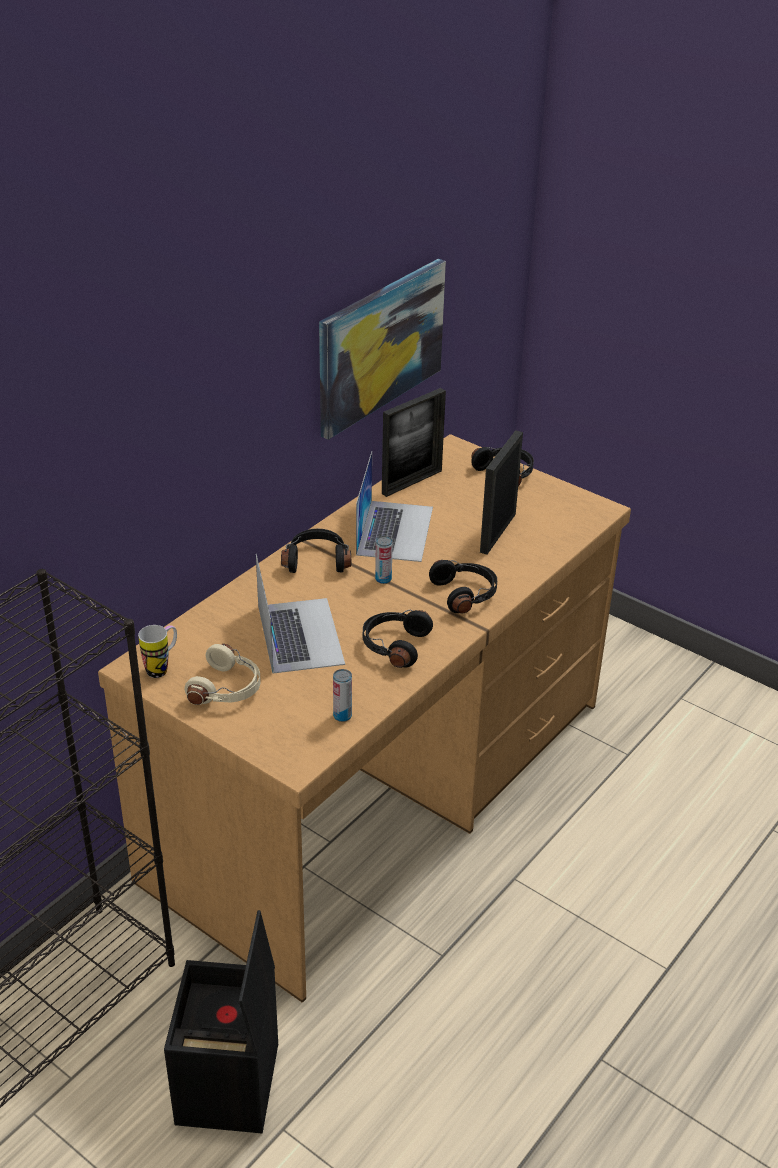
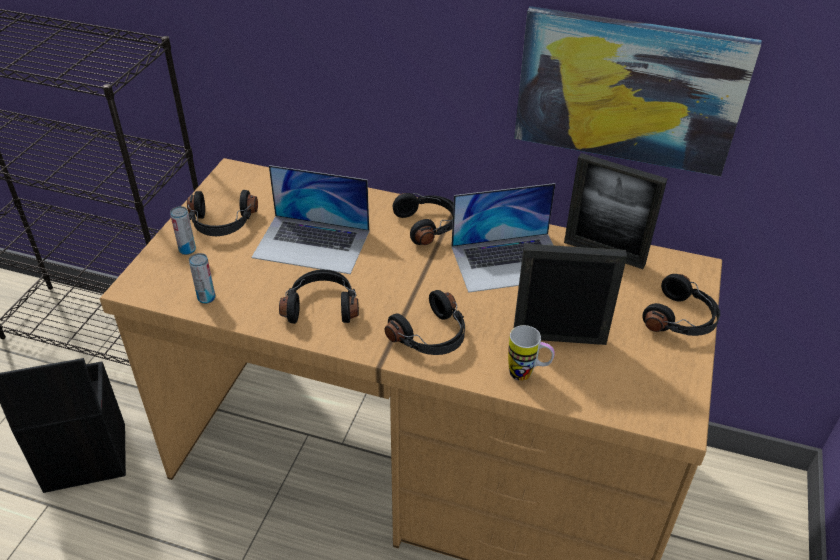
camera: 70 degrees right, 5 degrees up
(162, 668) = (237, 185): mug -> mug (527, 375)
(227, 689) = (222, 224): beige headphones -> black headphones
(300, 634) = (312, 244): laptop -> laptop turned 45 degrees clockwise
(383, 579) = (423, 274): can -> can (187, 250)

